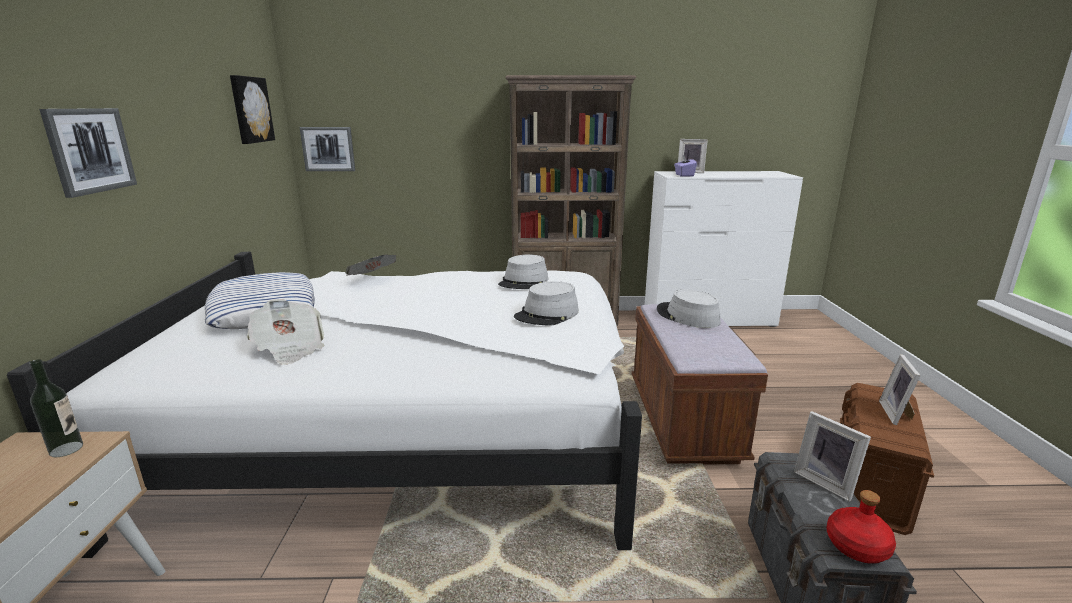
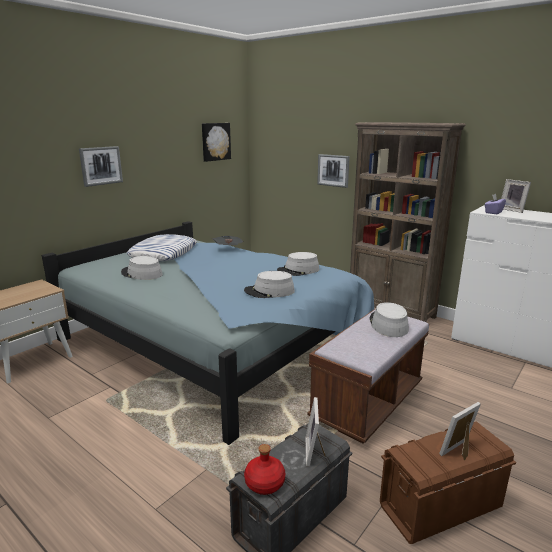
camera: 40 degrees right, 0 degrees up
(66, 449) = (43, 289): bottle -> none
(290, 349) = (141, 274): newspaper -> grey hat
(328, 149) = (266, 165): picture -> picture (333, 170)
(415, 428) = (217, 342): white bed -> blue bed

